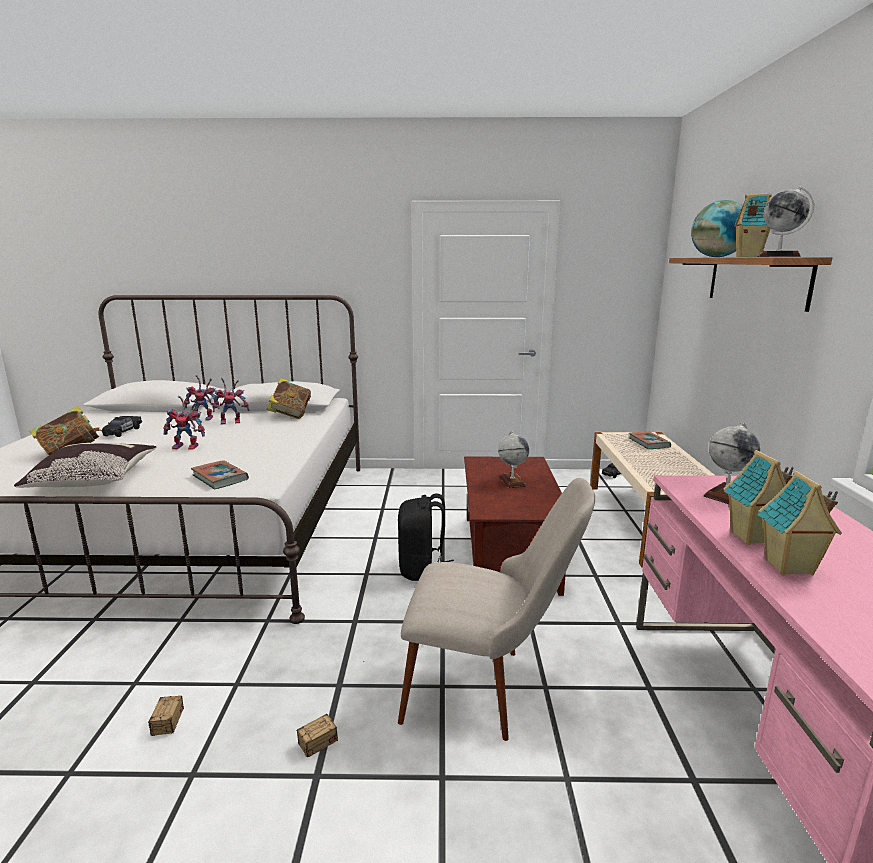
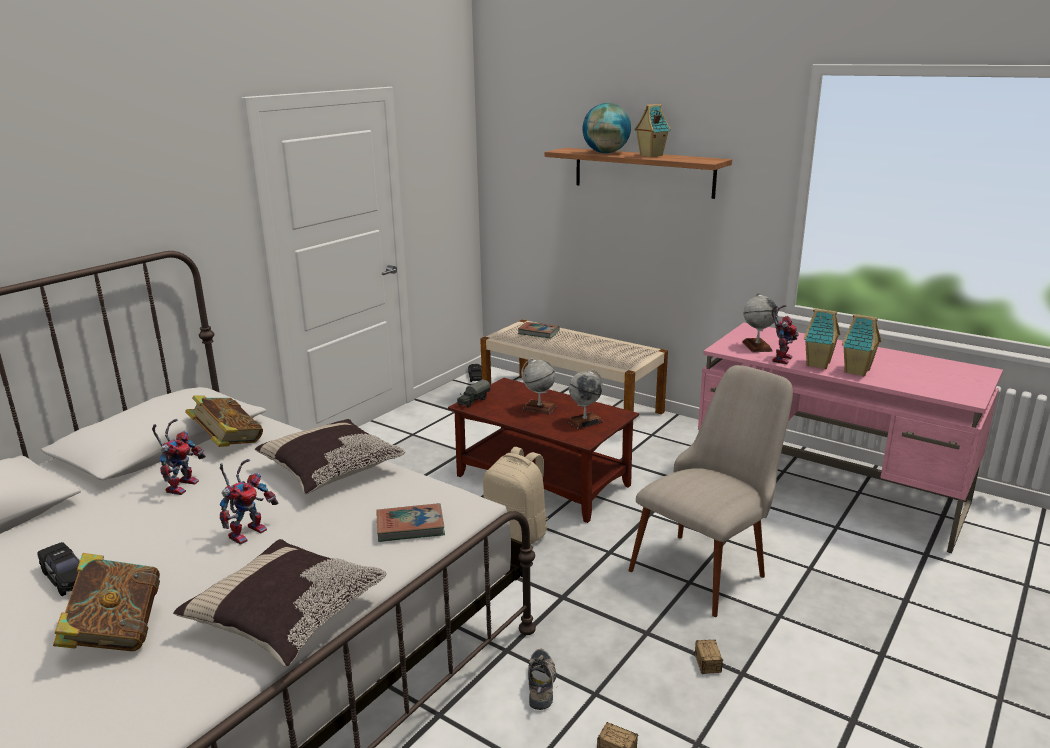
camera: 55 degrees left, 5 degrees up
(205, 418) = (122, 502): toy robot -> toy robot (780, 358)
(235, 652) = (542, 684): none -> shoe
(280, 441) = (331, 470): none -> pillow
(422, 569) = (517, 532): black backpack -> beige backpack
(485, 460) = (473, 401): none -> toy truck
(778, 256) = (692, 158): globe -> globe (585, 421)

